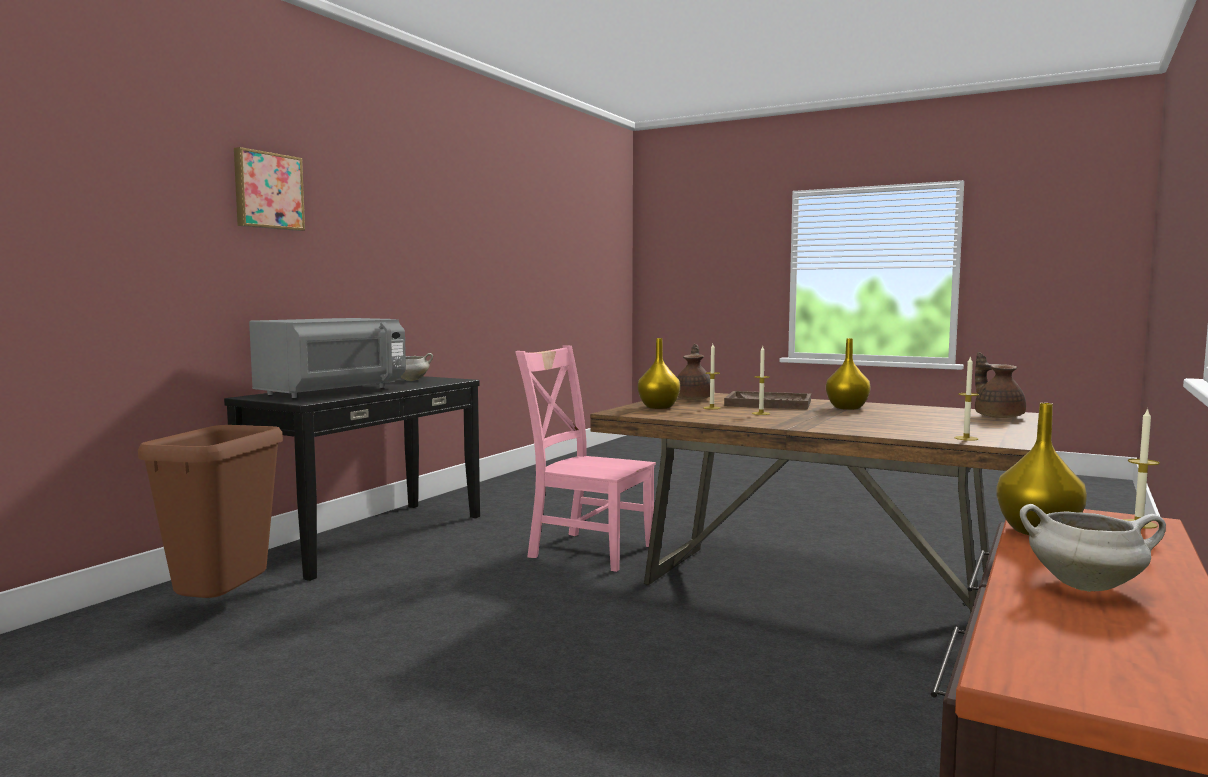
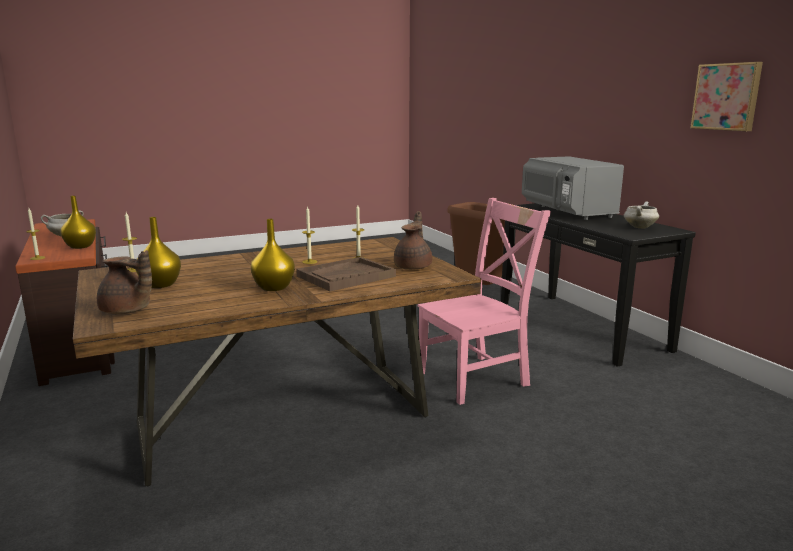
camera: 125 degrees right, 10 degrees up
(267, 191) = (605, 67): picture -> picture (727, 97)
(659, 407) = (387, 250): yellow vase -> yellow vase (159, 285)
(694, 399) = (414, 267): brown teapot -> brown teapot turned 120 degrees counterclockwise

